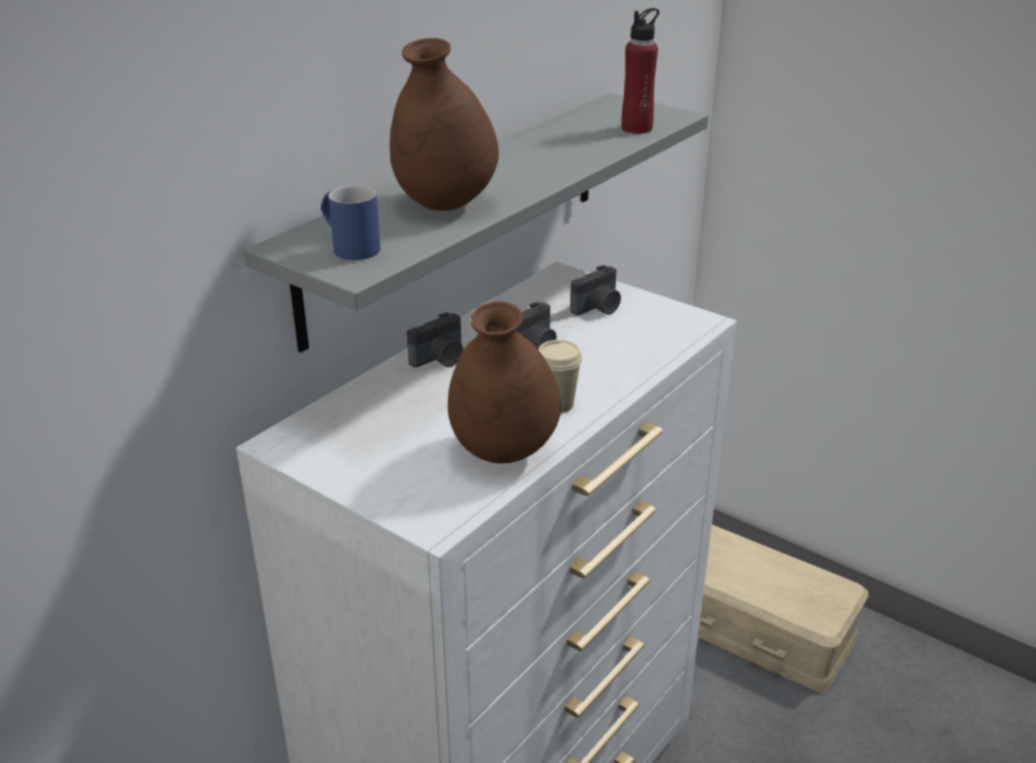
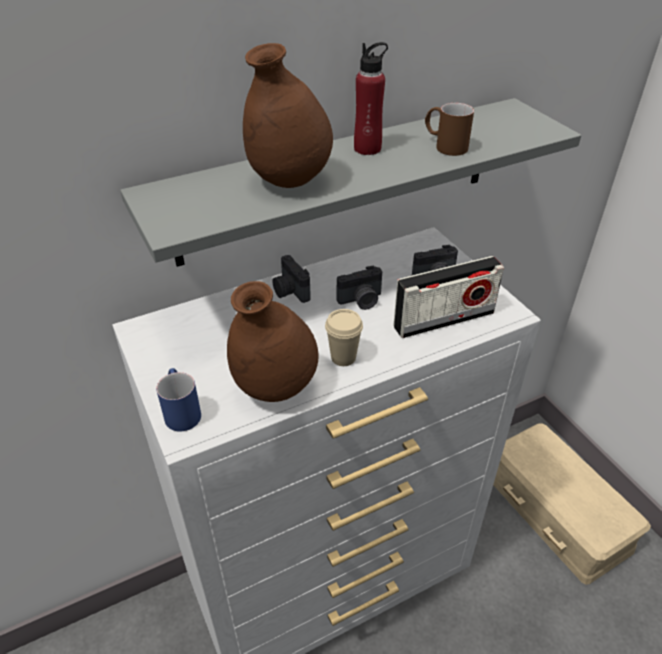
camera: 25 degrees right, 10 degrees up
(349, 246) = (187, 205): blue mug -> blue mug (181, 410)
(440, 359) = (290, 291): camera -> camera turned 75 degrees clockwise
(581, 145) = (444, 146): none -> brown mug
(637, 128) = (505, 138): red bottle -> red bottle (367, 148)
(638, 344) = (443, 320): none -> radio

